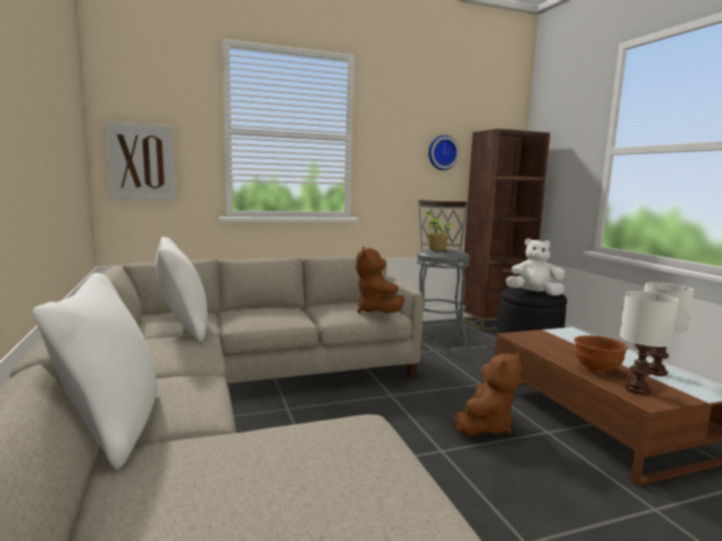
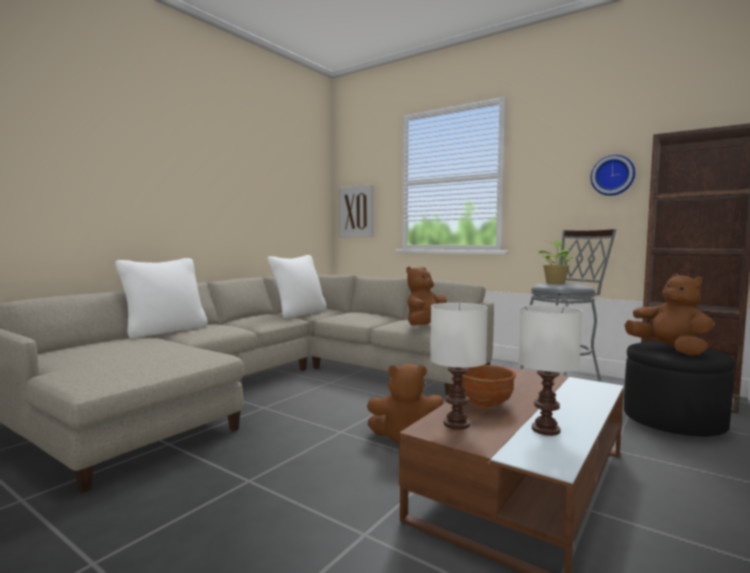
camera: 55 degrees right, 5 degrees down
(533, 293) = (669, 350): white plush toy -> brown plush toy

